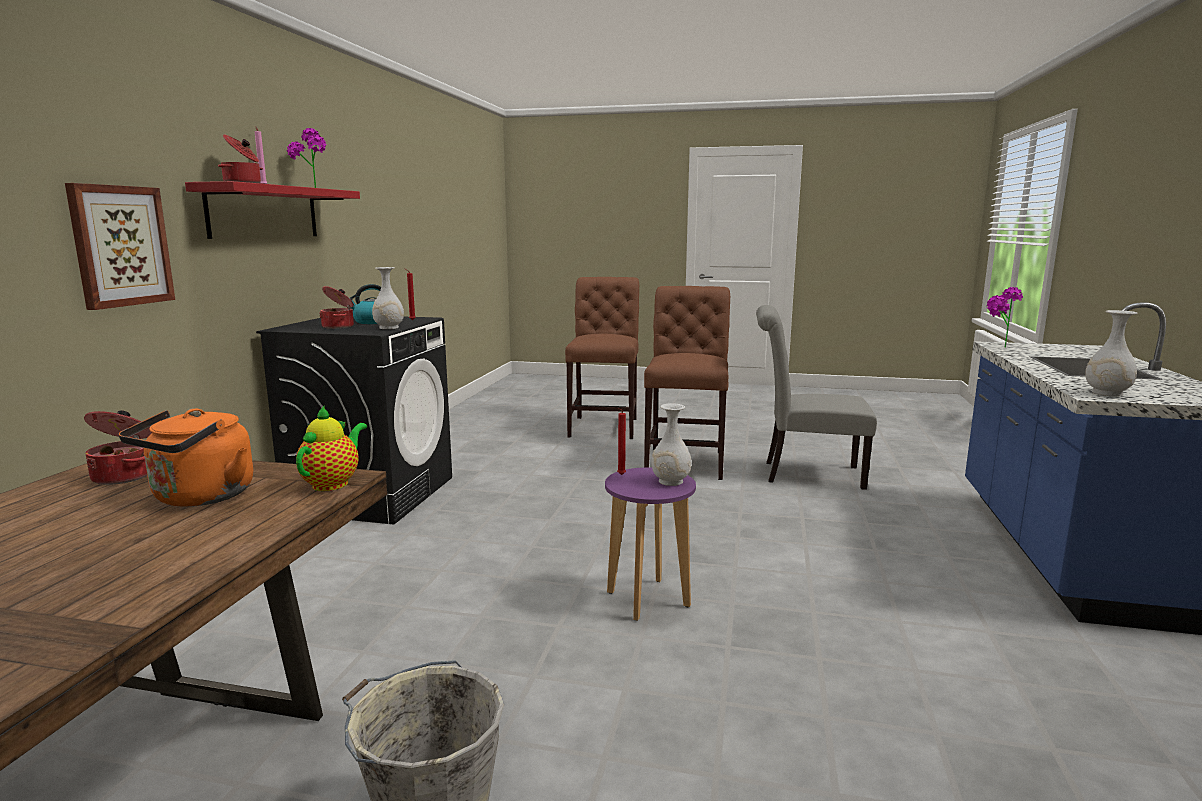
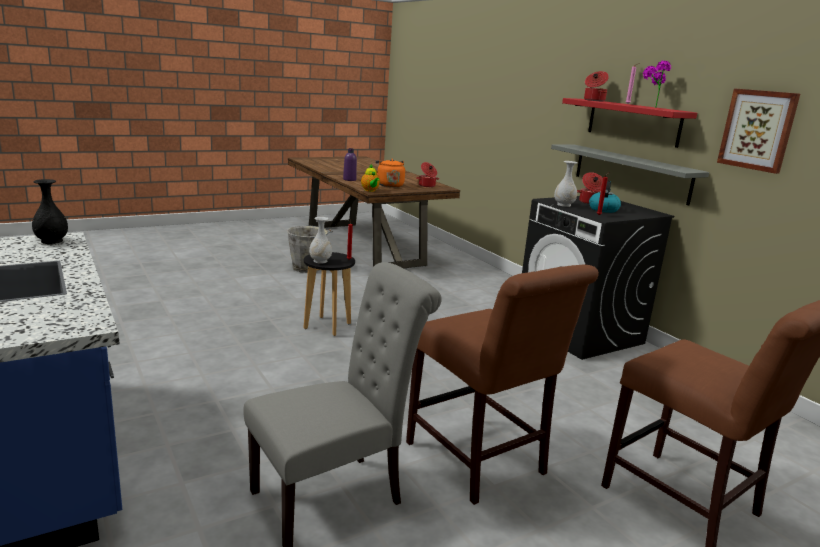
camera: 135 degrees right, 5 degrees up
(120, 246) = (547, 127): picture -> picture (758, 130)
(197, 556) = (349, 179): none -> purple bottle
(280, 283) = (631, 173): none -> grey shelf
(647, 599) = (327, 326): purple stool -> black stool
(996, 347) = (94, 314): potted plant -> none
(1106, 393) = (52, 241): white vase -> black vase

